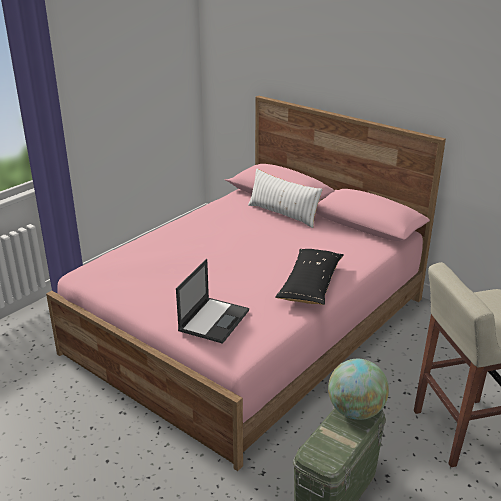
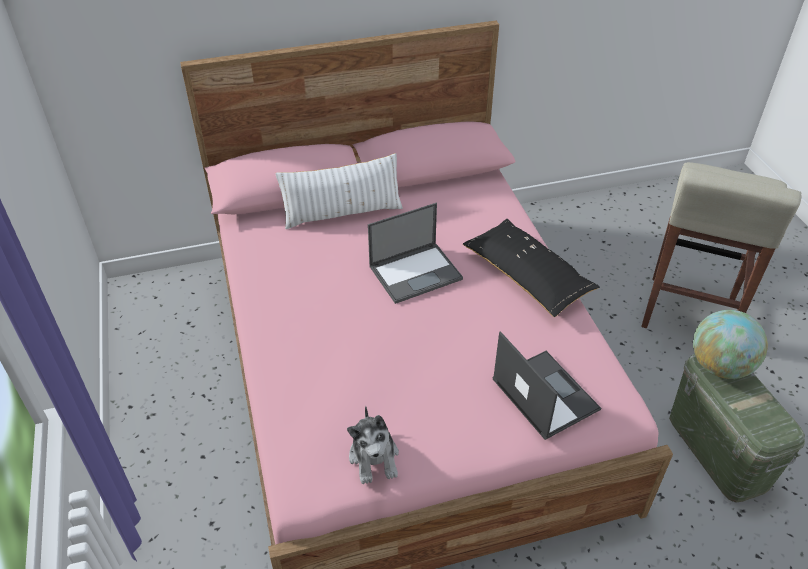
camera: 55 degrees left, 15 degrees up
(115, 284) = (374, 457): none -> plush toy
(263, 249) = (416, 272): none -> laptop

